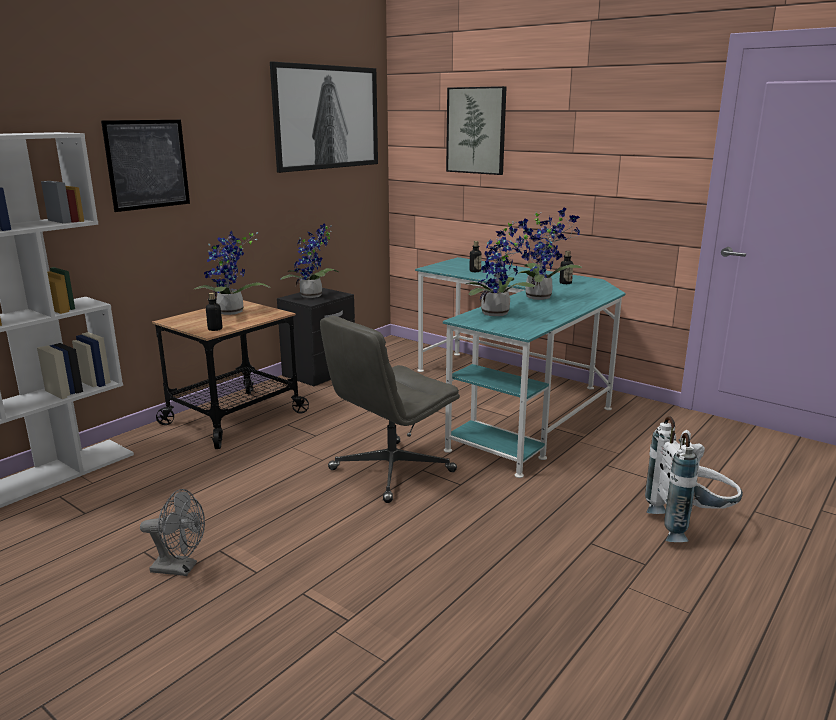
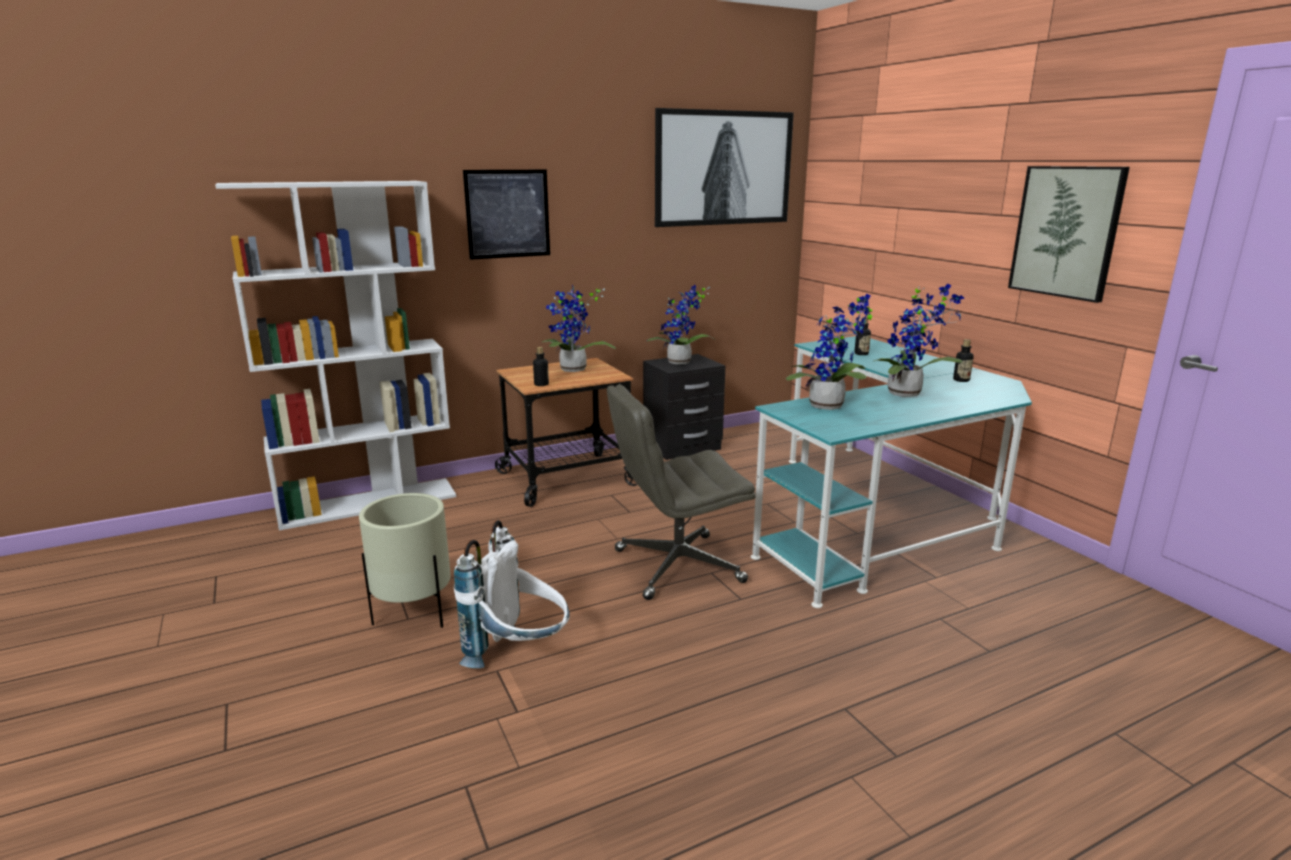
camera: 25 degrees right, 0 degrees up
(180, 568) = (414, 614): grey fan -> beige planter
(476, 130) = (894, 185): picture -> picture (1066, 232)
(689, 526) = (997, 725): white backpack -> white backpack (519, 655)

